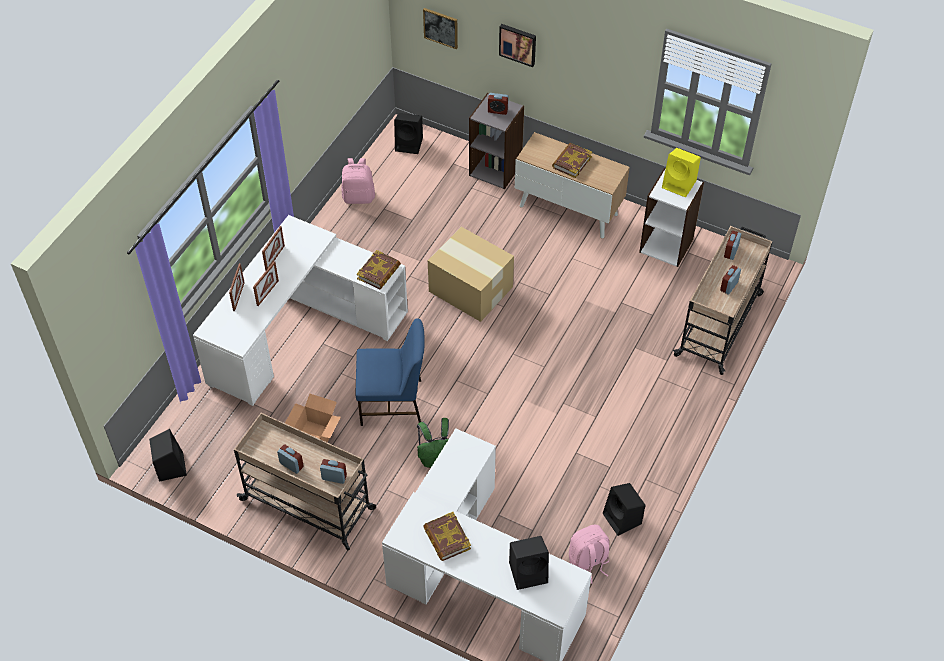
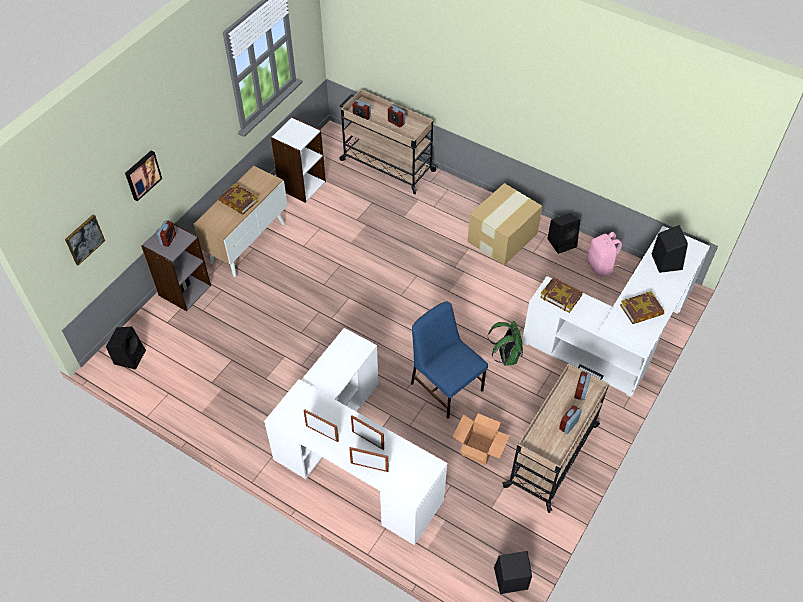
camera: 85 degrees left, 0 degrees up
(359, 197) = (190, 403): pink backpack -> none
(379, 272) = (350, 348): book -> book (561, 296)
(392, 403) = (446, 385): blue chair -> blue chair turned 45 degrees counterclockwise
(471, 290) = (326, 319): cardboard box -> cardboard box (503, 237)
(680, 184) = (291, 130): yellow speaker -> none

